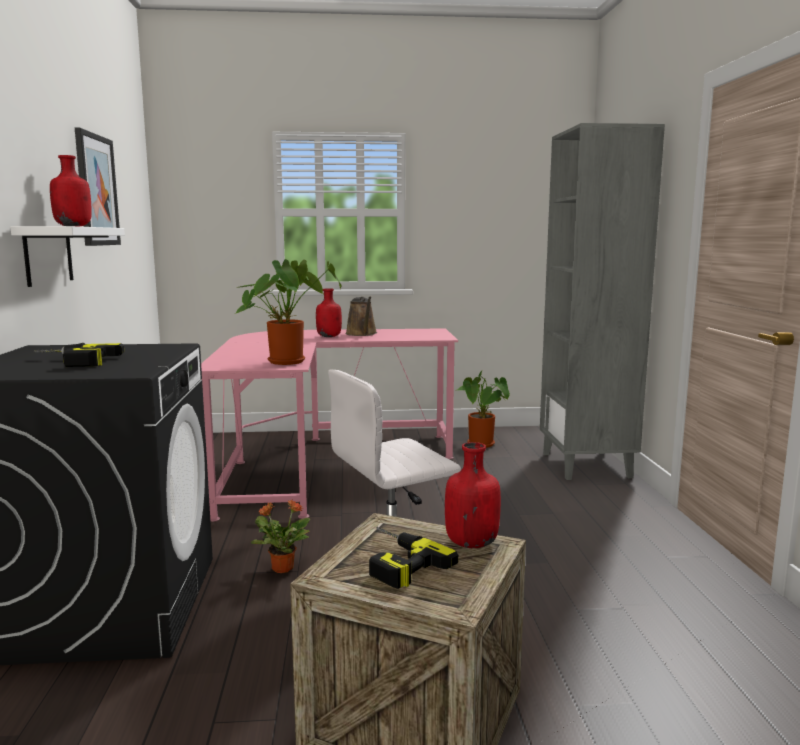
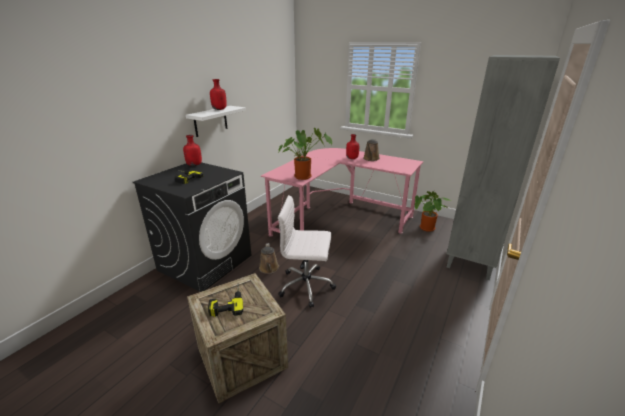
camera: 35 degrees right, 15 degrees up
(96, 190) = (248, 84): picture -> none
(282, 568) = (269, 269): potted plant -> brown watering can
(471, 543) = (263, 306): red bottle -> red bottle (194, 165)

